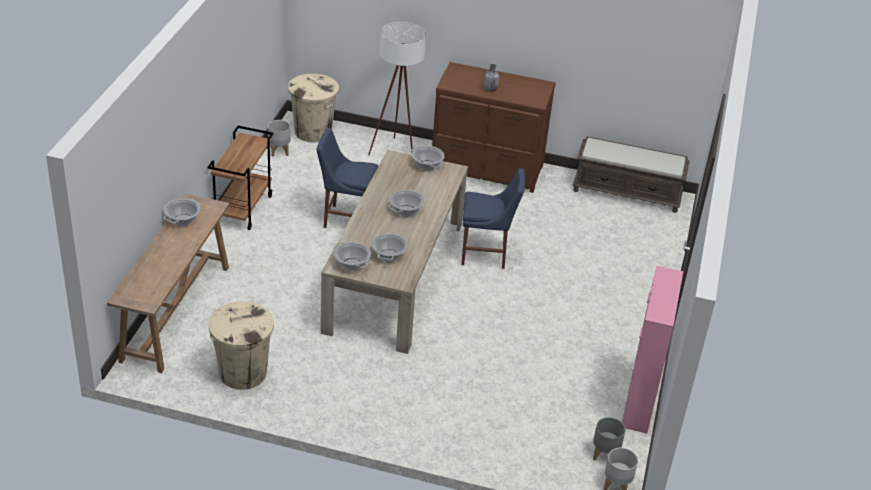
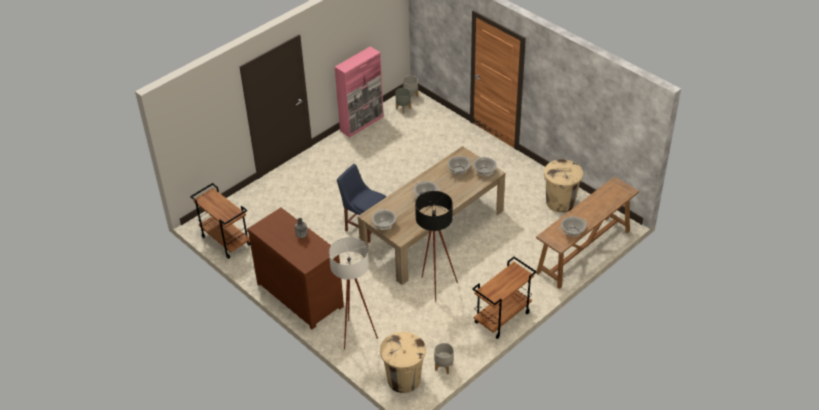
camera: 145 degrees left, 5 degrees up
(346, 219) = (435, 285): blue chair -> black floor lamp
(627, 192) = (225, 241): brown bench -> brown cart

